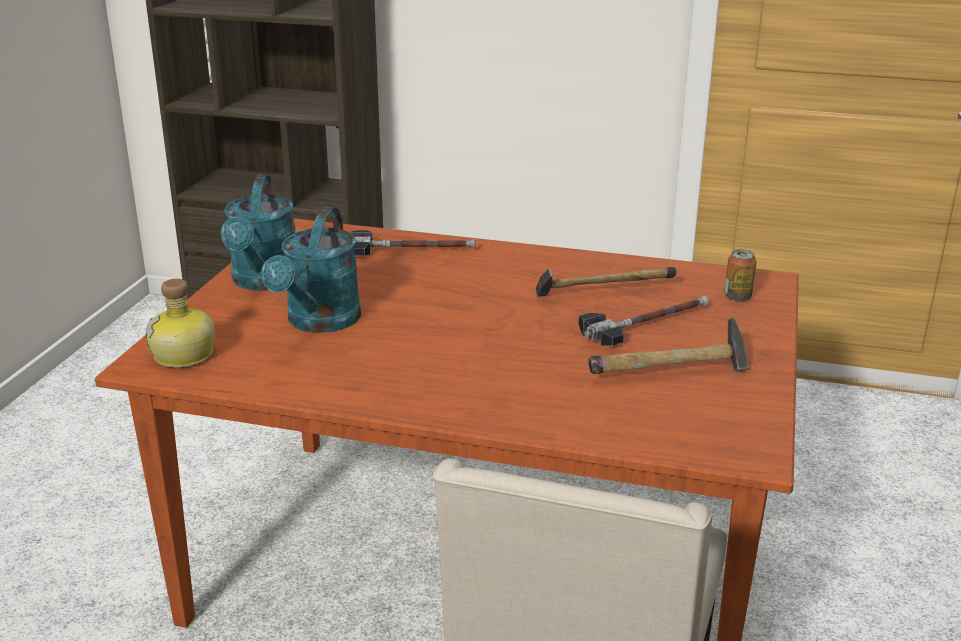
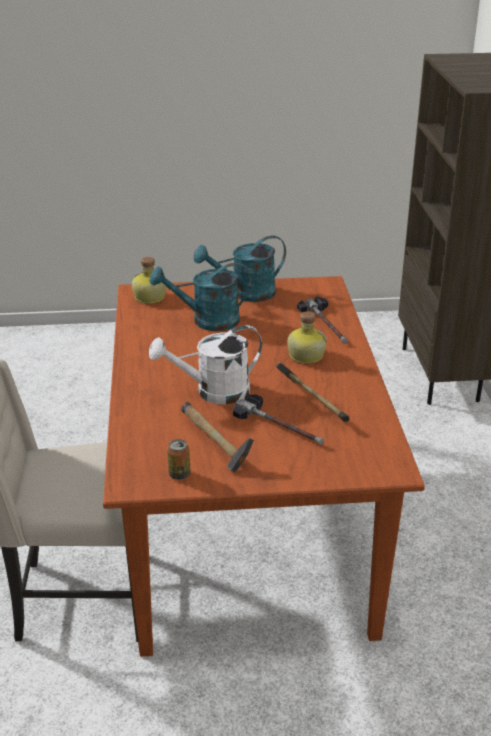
camera: 70 degrees right, 5 degrees up
(480, 277) = (305, 355): none -> bottle
(535, 352) = (213, 392): none -> white watering can
(737, 297) = (351, 459): can -> can (179, 475)

